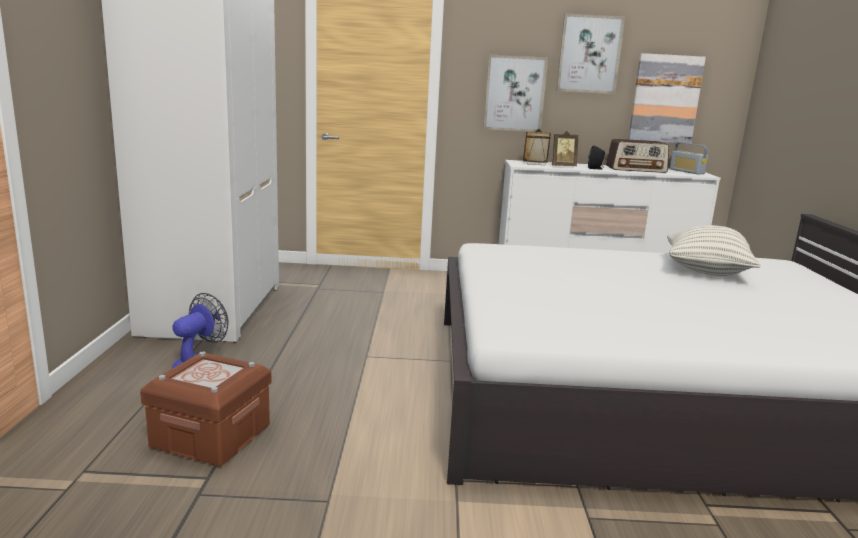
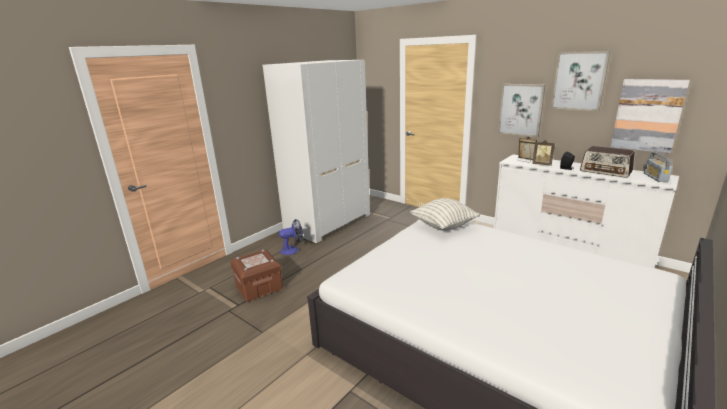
camera: 40 degrees right, 5 degrees up
(706, 272) = (559, 269): pillow -> pillow (443, 226)

